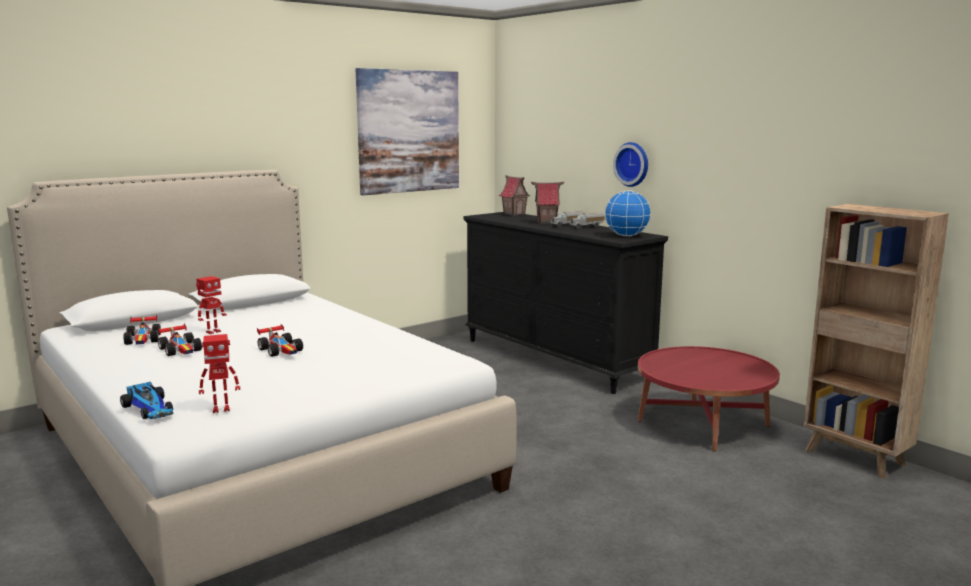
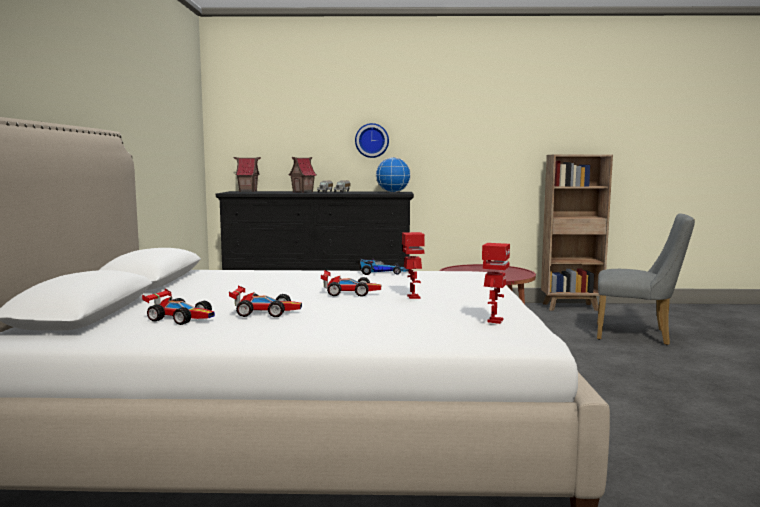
camera: 50 degrees left, 5 degrees down
(151, 409) = (452, 337): toy car -> toy car (382, 272)
(212, 332) = (225, 299): toy robot -> toy robot (412, 297)
(409, 131) = (169, 108): picture -> none
(812, 530) = (638, 335): none -> grey chair

